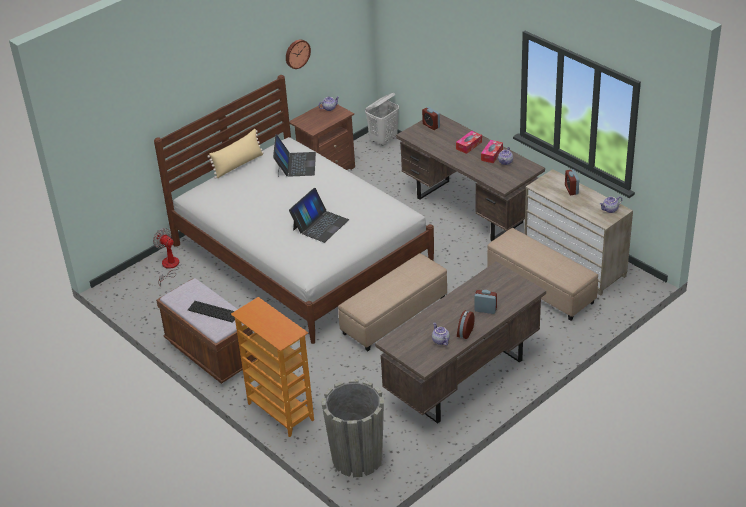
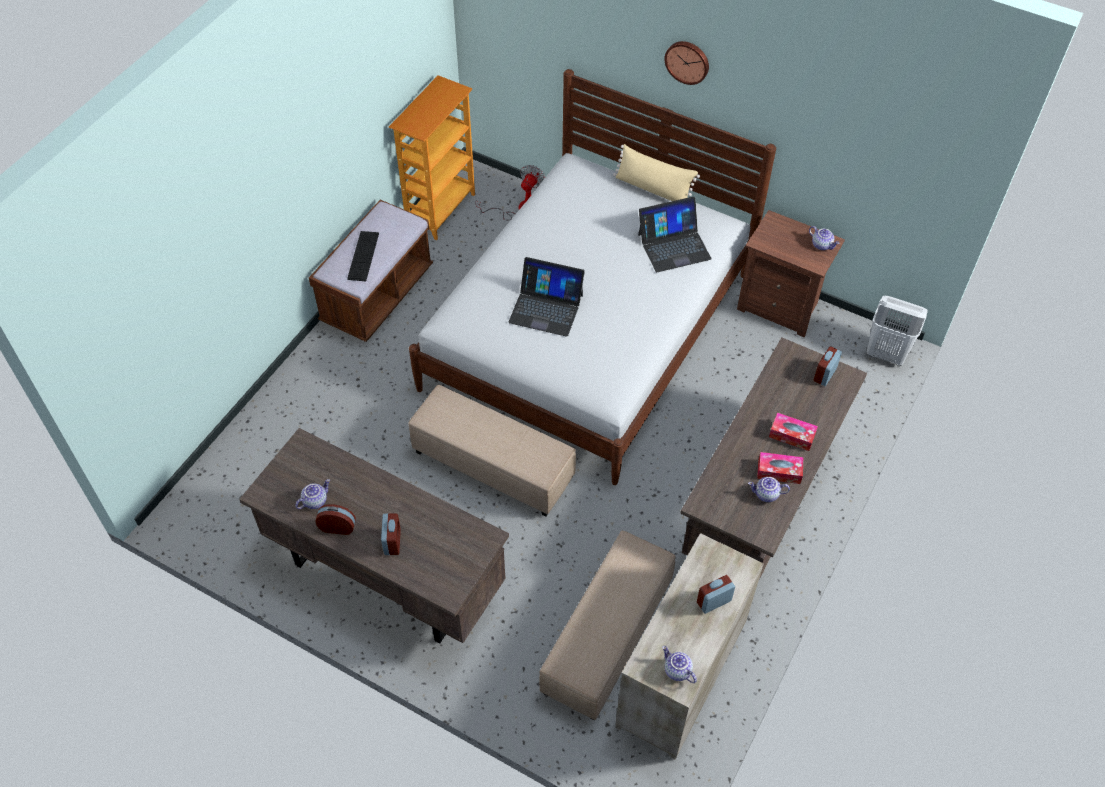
camera: 70 degrees right, 15 degrees up
(280, 412) = (288, 391): bookcase -> bookcase (440, 210)
(297, 53) = (816, 142): wall clock -> wall clock (687, 61)
(357, 458) = (221, 491): grey planter -> none

